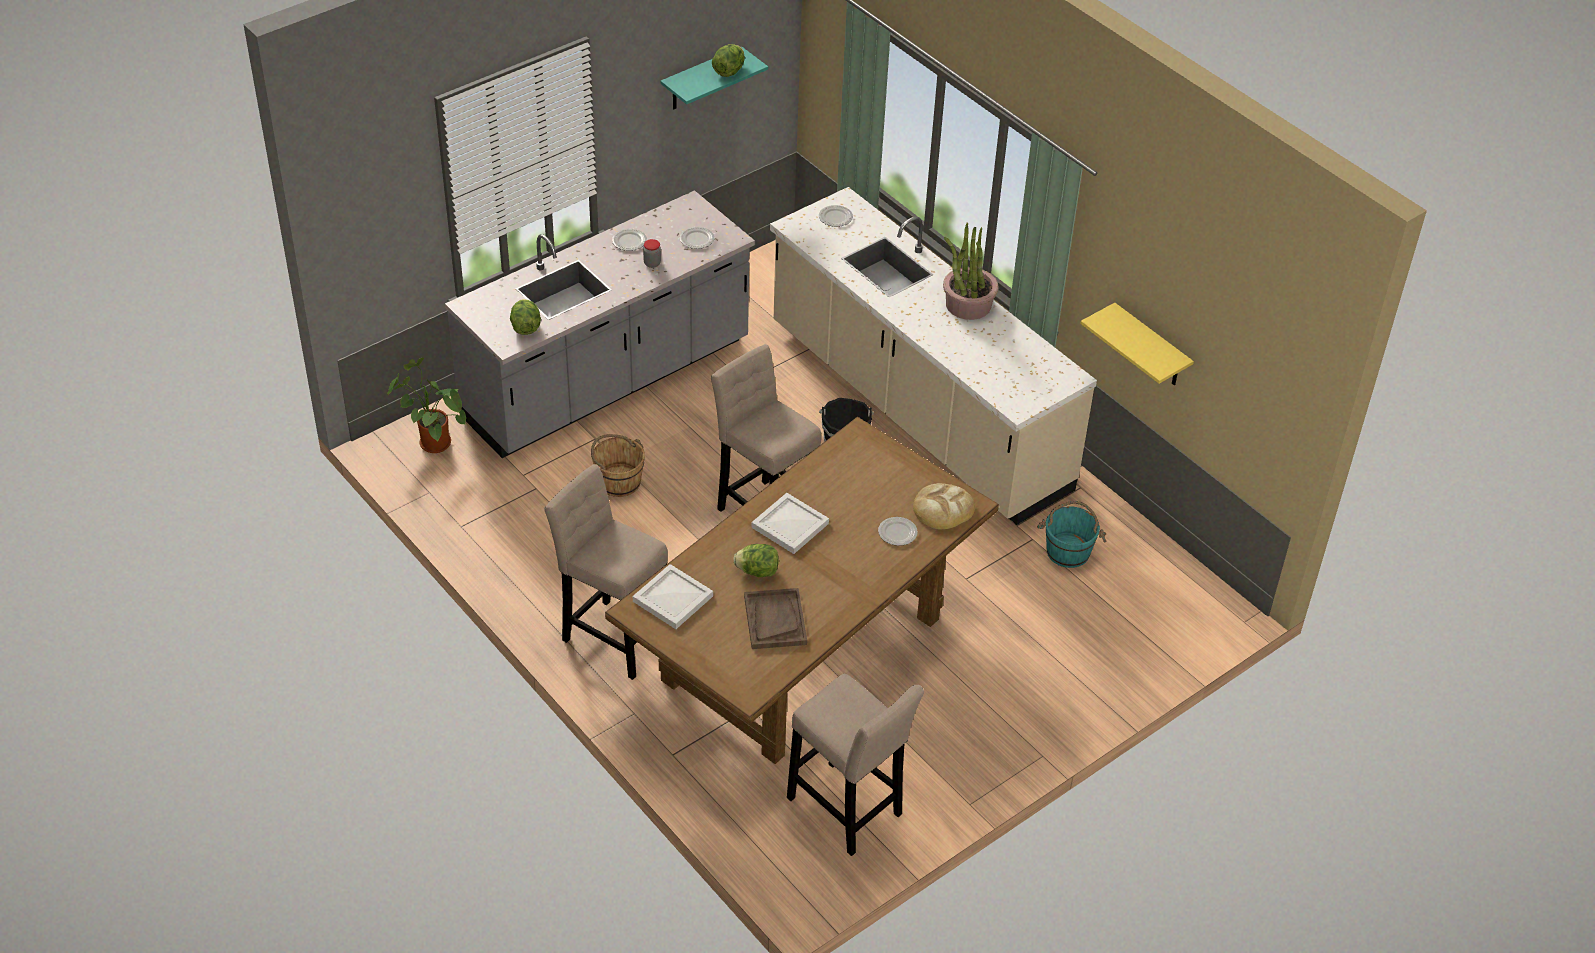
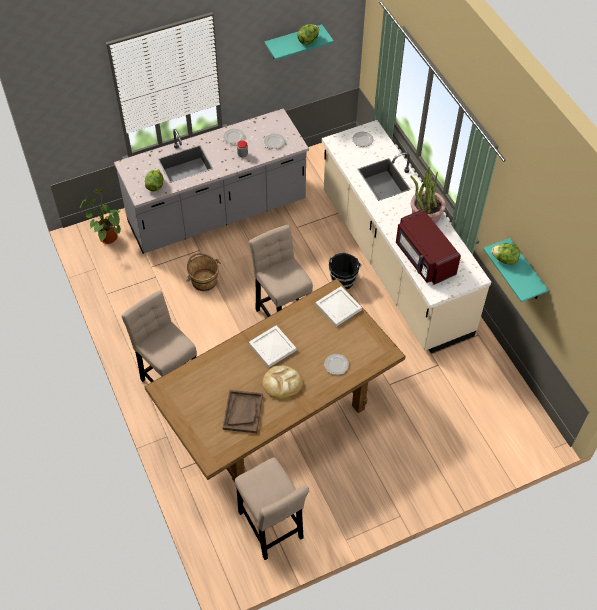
camera: 15 degrees right, 10 degrees up
(673, 600) = (186, 385): white tray -> white tray (338, 308)
(757, 571) = (243, 375): lettuce -> lettuce (504, 259)
(943, 509) = (369, 353): bread -> bread (282, 383)
(985, 364) = (424, 258): none -> red microwave
(1068, 551) = (457, 377): turquoise bucket -> none
(1150, 347) = (526, 271): yellow shelf -> turquoise shelf

